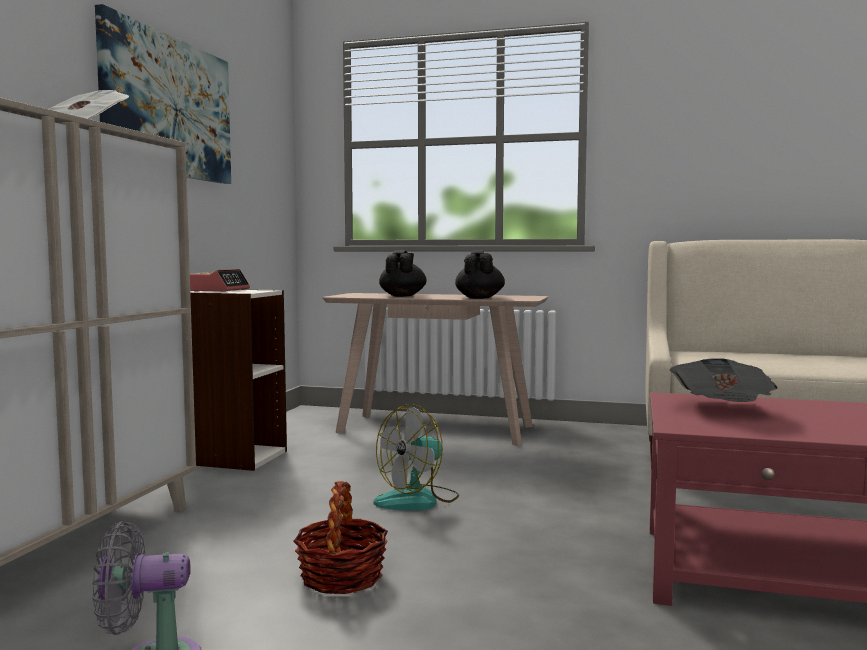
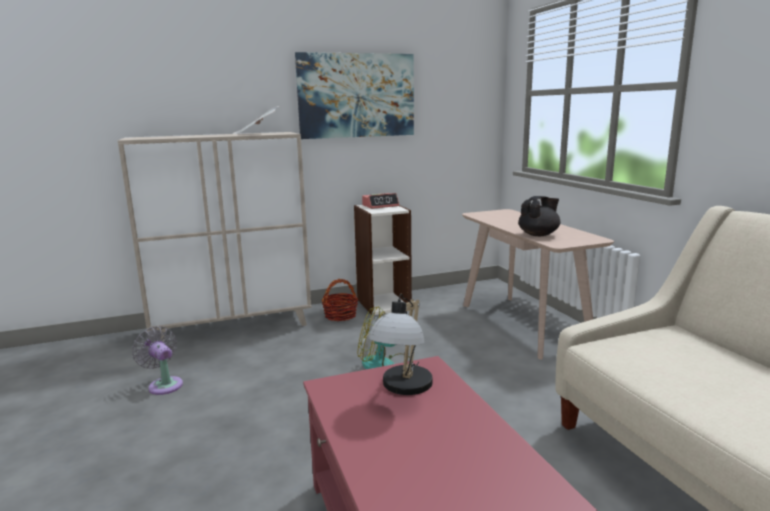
camera: 55 degrees right, 10 degrees up
(341, 577) = (266, 387): basket -> basket (340, 315)
(402, 296) = (508, 221): black teapot -> none
(723, 409) = (403, 389): newspaper -> table lamp

